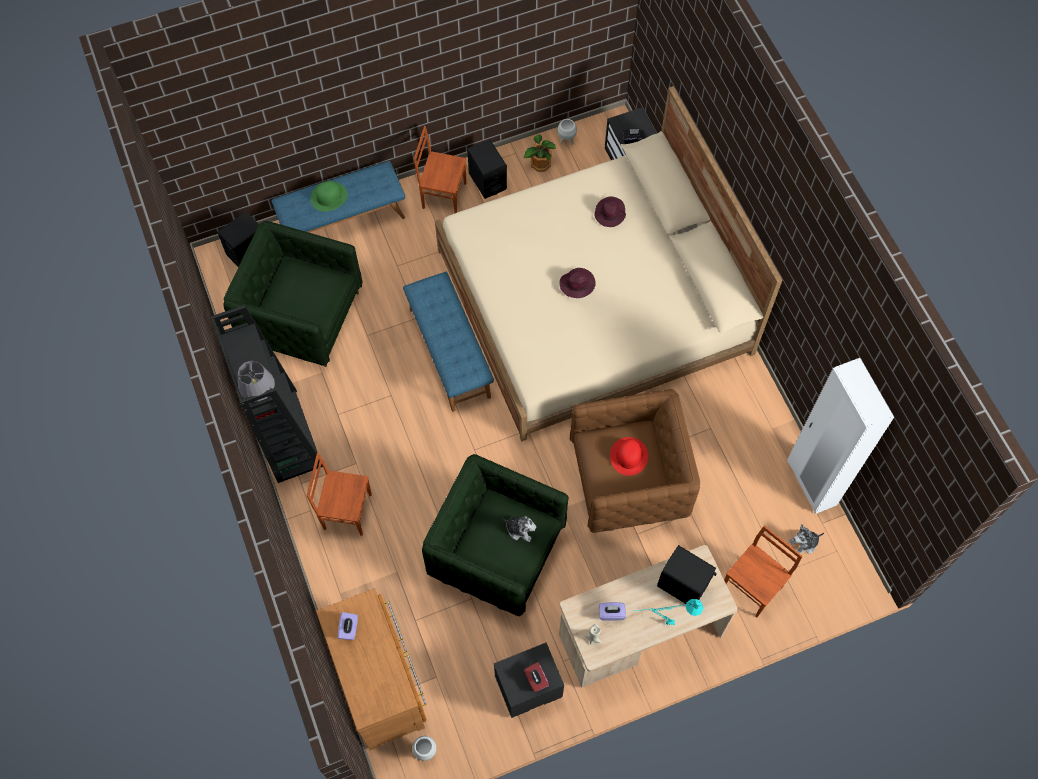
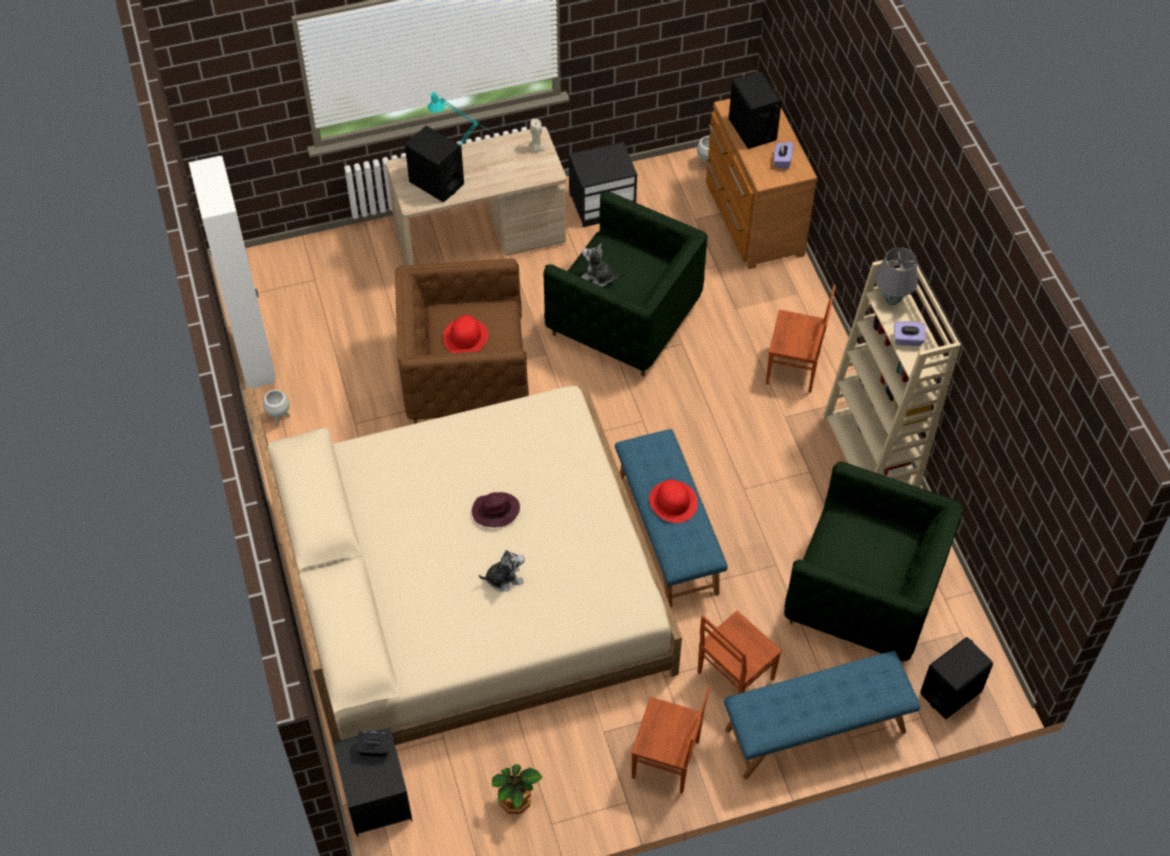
camera: 175 degrees left, 10 degrees down
(286, 435) = (872, 453): black bookcase -> beige bookcase
(329, 197) = (835, 696): green hat -> none
(444, 327) = (673, 501): none -> red hat
(487, 181) = (599, 778): black speaker -> black speaker (752, 130)
(536, 679) = (595, 159): red tissue box -> none
(566, 141) = (469, 839): white planter -> white planter (279, 419)
(610, 214) = (434, 604): purple hat -> none
(611, 613) = (514, 166): purple tissue box -> purple tissue box (907, 340)
(752, 587) = (352, 269): brown chair -> brown chair (734, 676)
(804, 543) = (283, 303): plush toy -> plush toy (504, 578)

